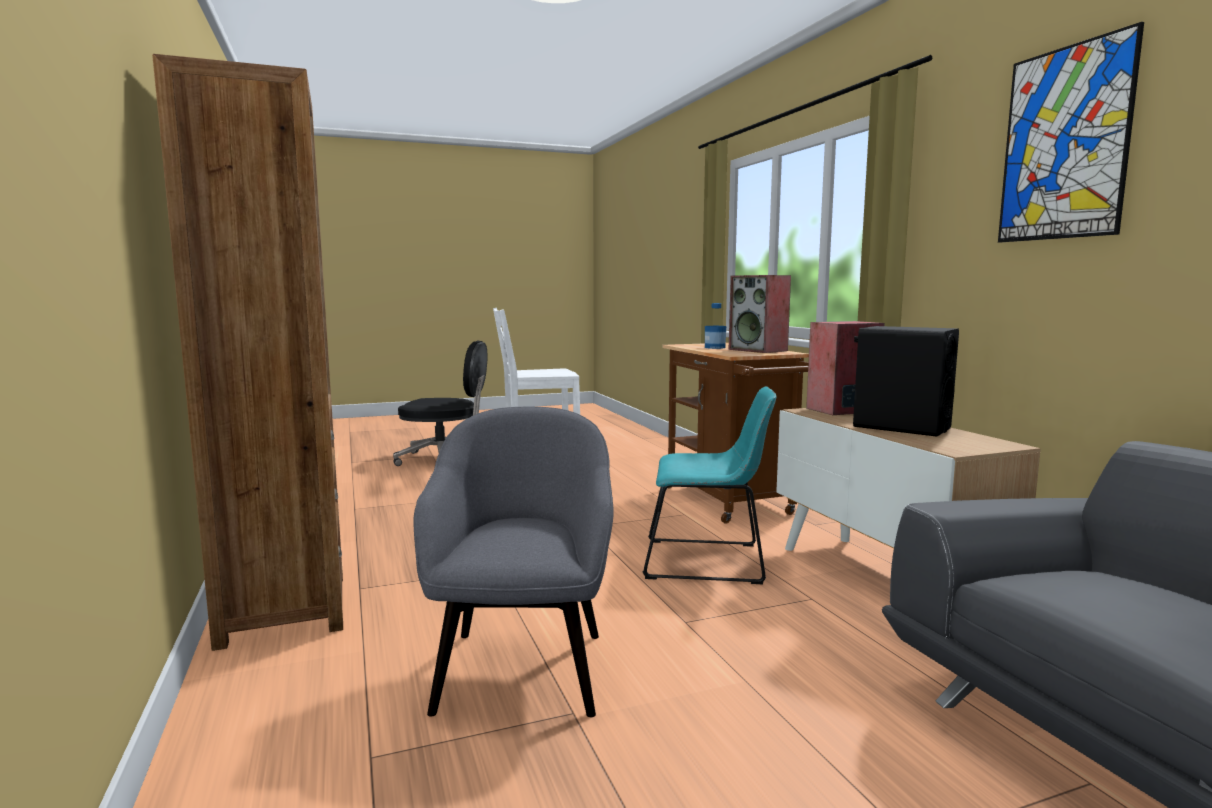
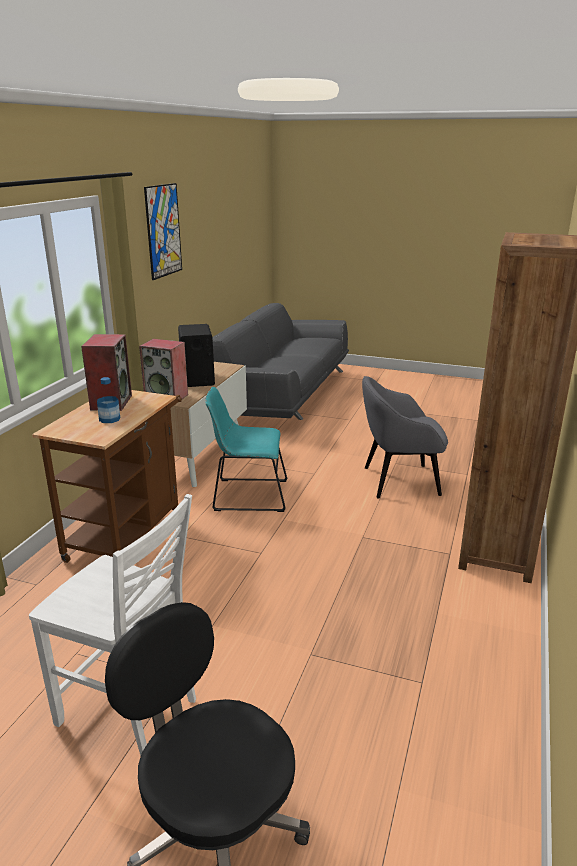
camera: 140 degrees left, 15 degrees up
(522, 668) = (399, 481): grey armchair -> grey armchair turned 45 degrees clockwise
(709, 561) = (247, 495): turquoise chair -> turquoise chair turned 45 degrees counterclockwise

